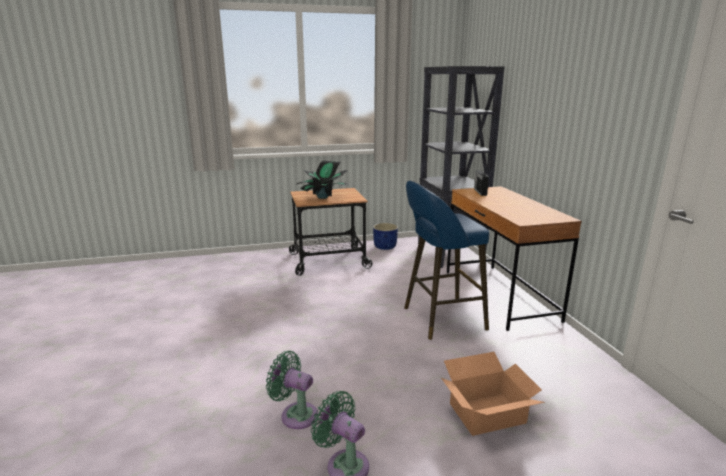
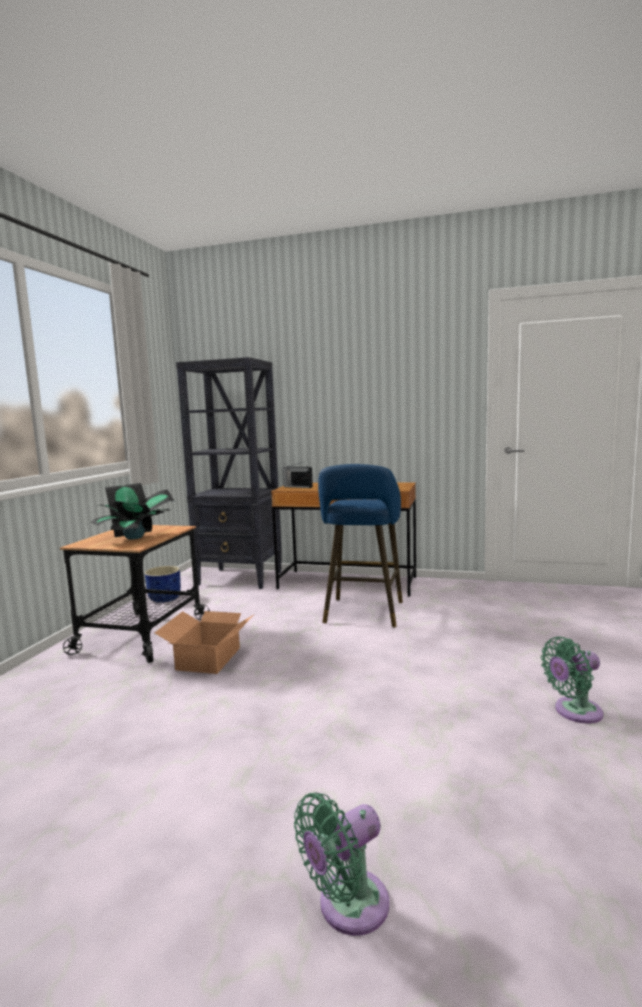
camera: 60 degrees left, 10 degrees down
(296, 414) = (484, 724): green fan -> green fan (347, 906)
(488, 413) = (522, 634): cardboard box -> cardboard box (209, 658)

